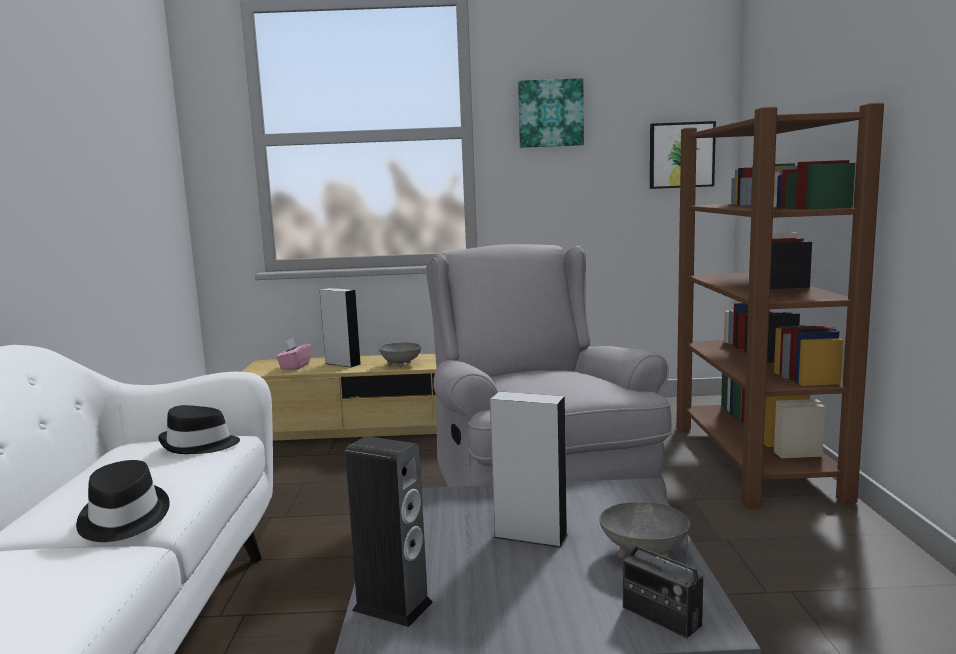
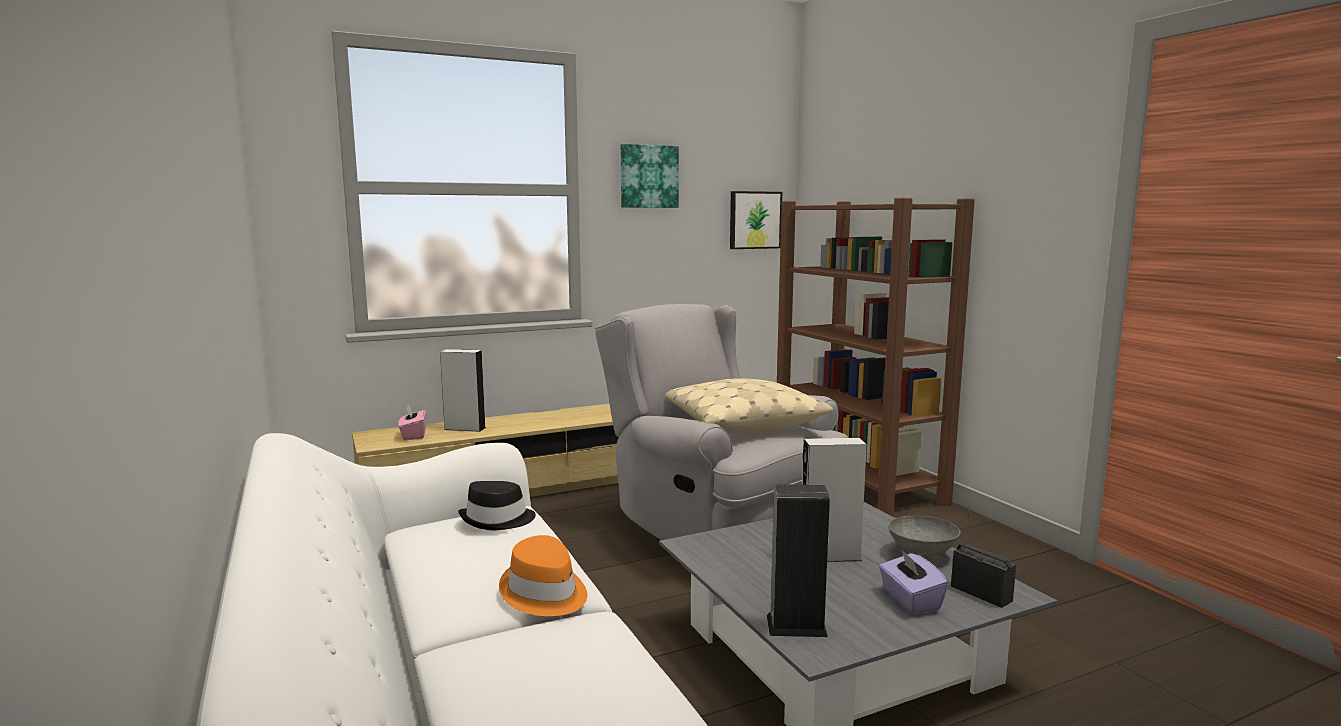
camera: 25 degrees left, 0 degrees up
(122, 518) = (544, 593): black hat -> orange hat
(401, 365) = (530, 425): grey bowl -> none
(547, 374) = (739, 422): none -> beige pillow
(557, 606) = (910, 600): none -> purple tissue box
(661, 616) = (981, 593): radio -> radio turned 150 degrees counterclockwise

